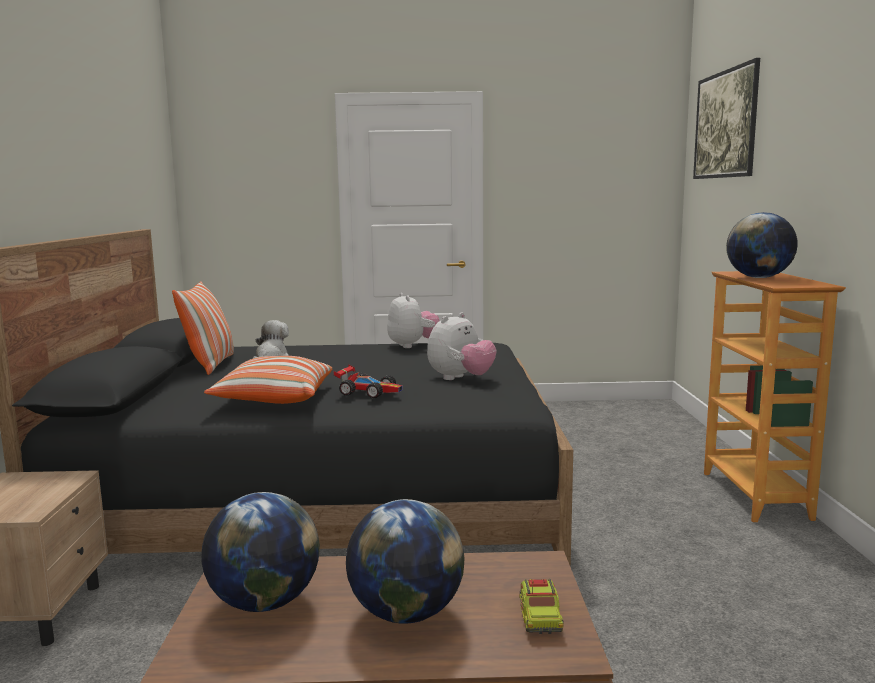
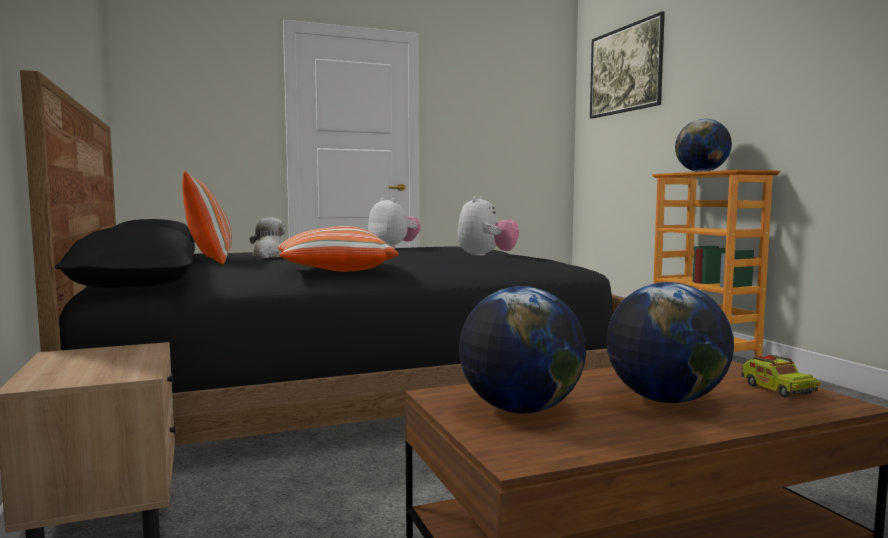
camera: 20 degrees left, 5 degrees down
(369, 392) = (425, 262): toy car -> none

